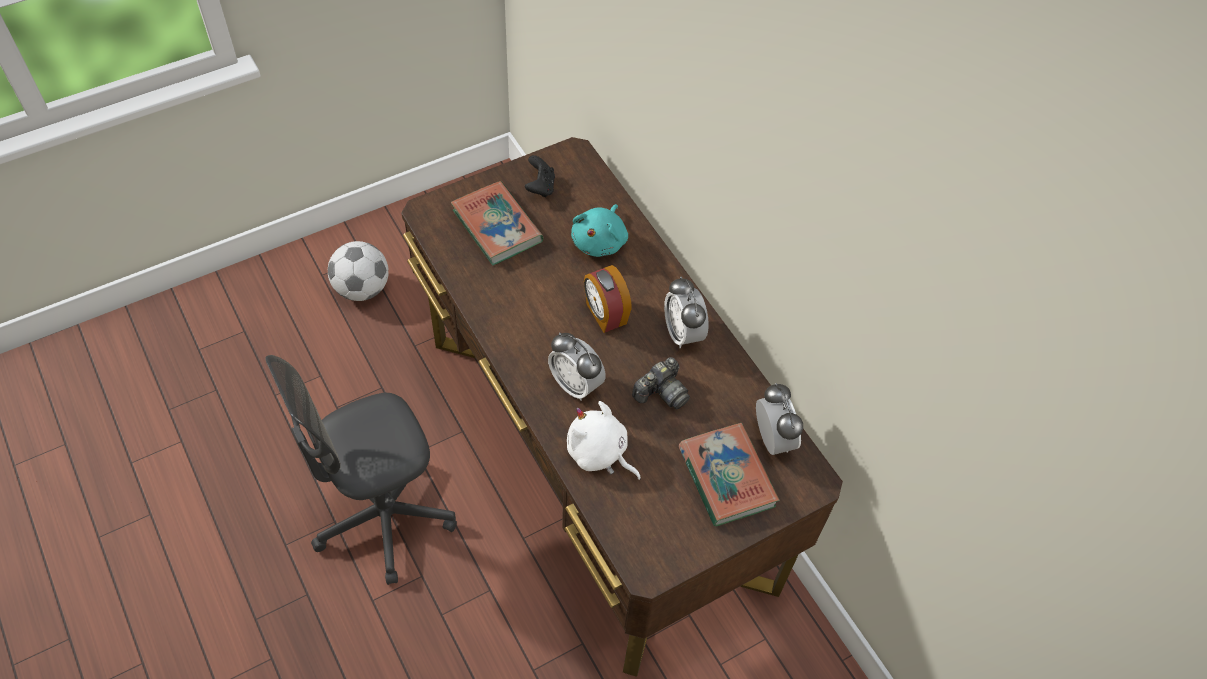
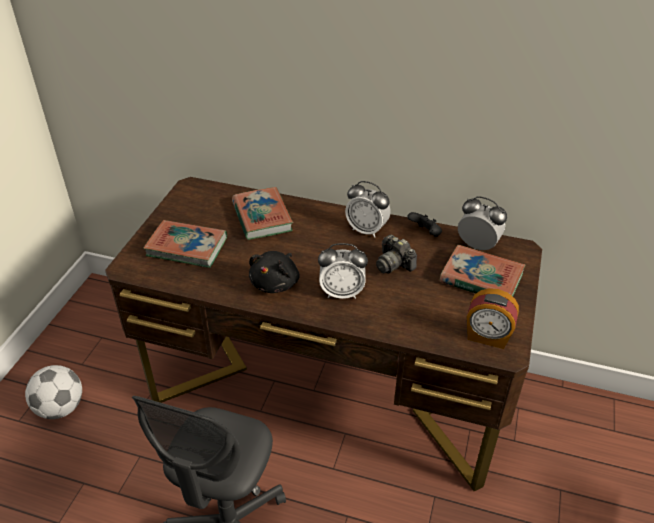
camera: 40 degrees left, 15 degrees down
(530, 327) = (276, 283): none -> black plush toy
(540, 187) = (190, 213): black game controller -> black game controller (425, 233)
(599, 453) = (402, 316): white plush toy -> none
(600, 241) = (262, 217): turquoise plush toy -> book
(605, 314) = (312, 248): alarm clock -> alarm clock (487, 336)
(661, 392) = (394, 264): camera -> camera turned 135 degrees clockwise

